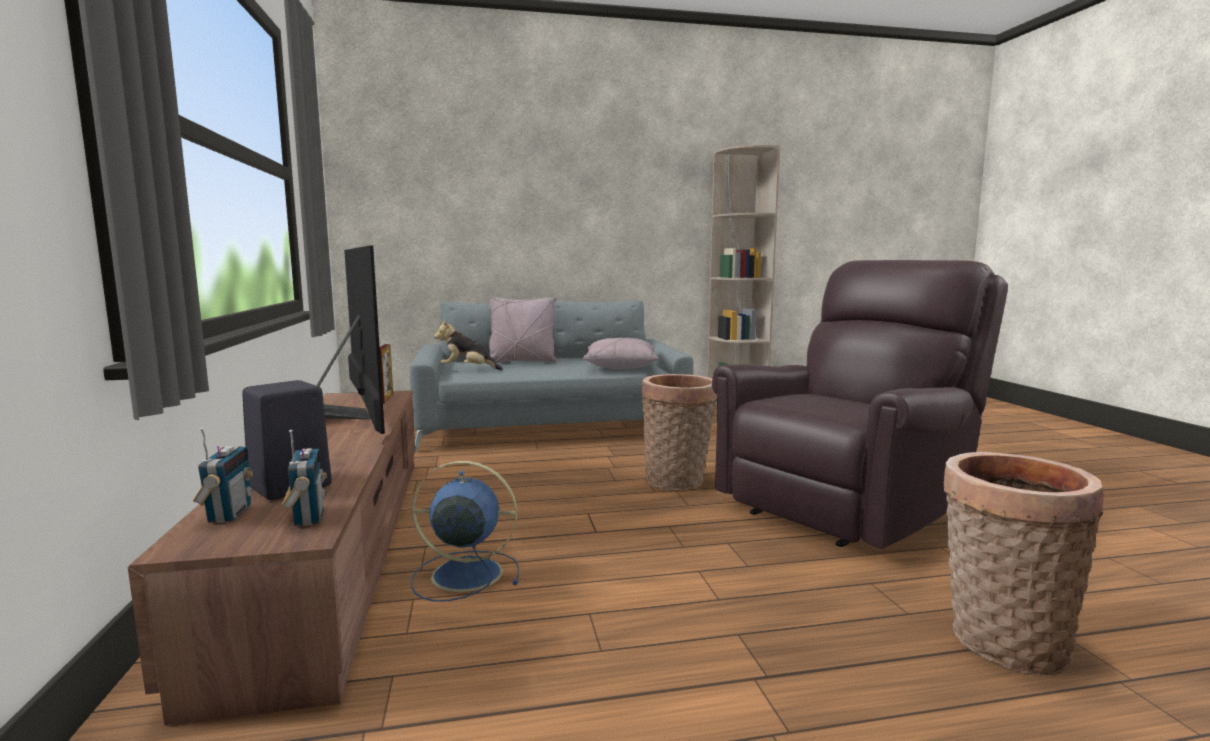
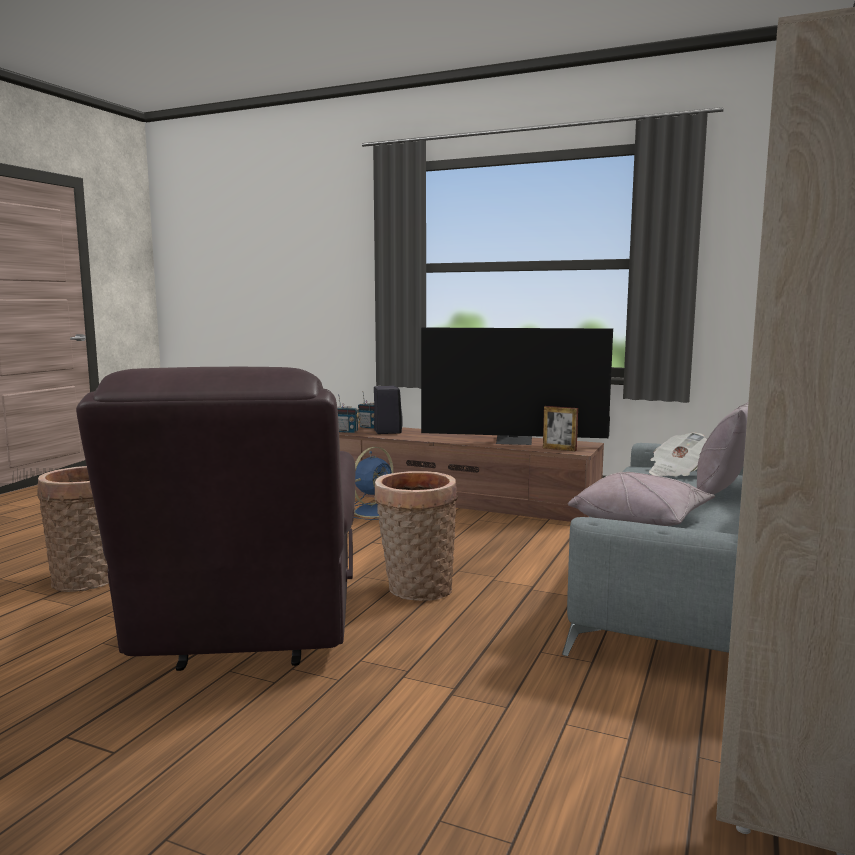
camera: 125 degrees right, 0 degrees up
(467, 369) = (678, 472): plush toy -> newspaper

